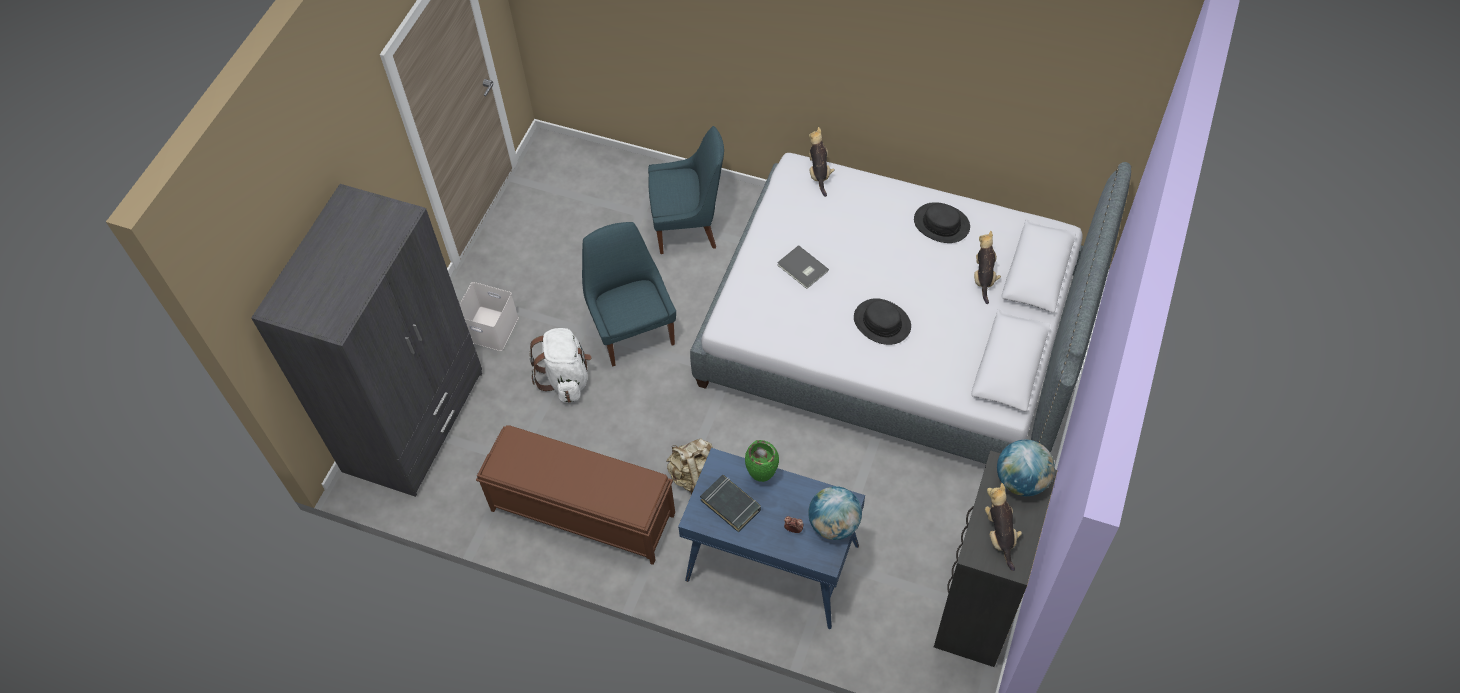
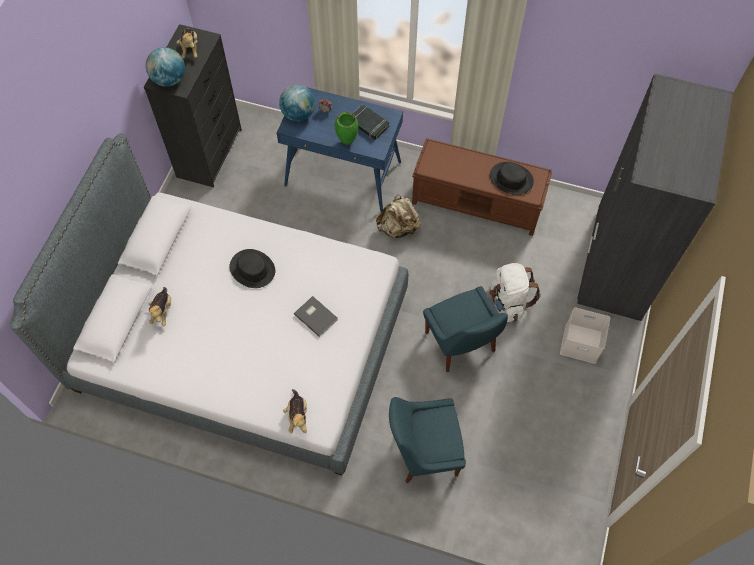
camera: 175 degrees right, 5 degrees up
(941, 223) = (190, 364): black hat -> black hat (511, 179)

